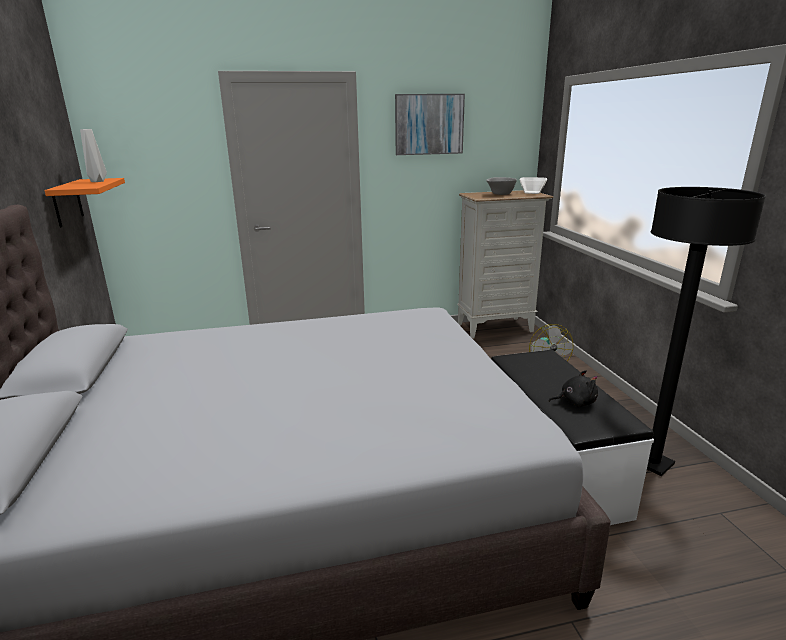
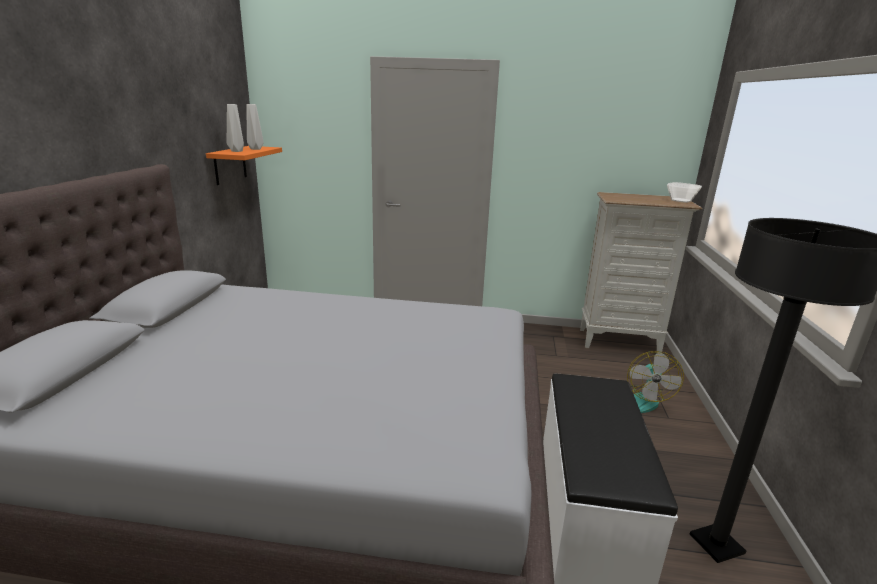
camera: 20 degrees right, 0 degrees up
(78, 185) = (236, 151): none -> grey vase
(429, 124) = (572, 117): picture -> none
(499, 194) = (640, 198): grey bowl -> none
(575, 402) = (607, 447): black plush toy -> none

